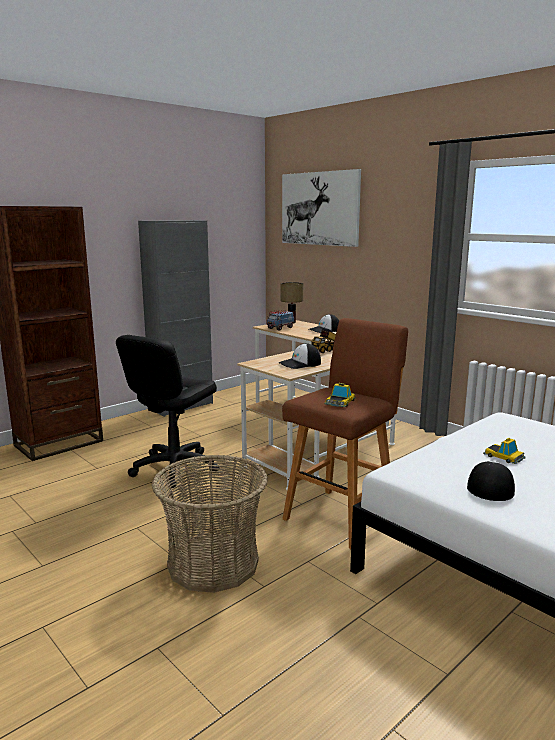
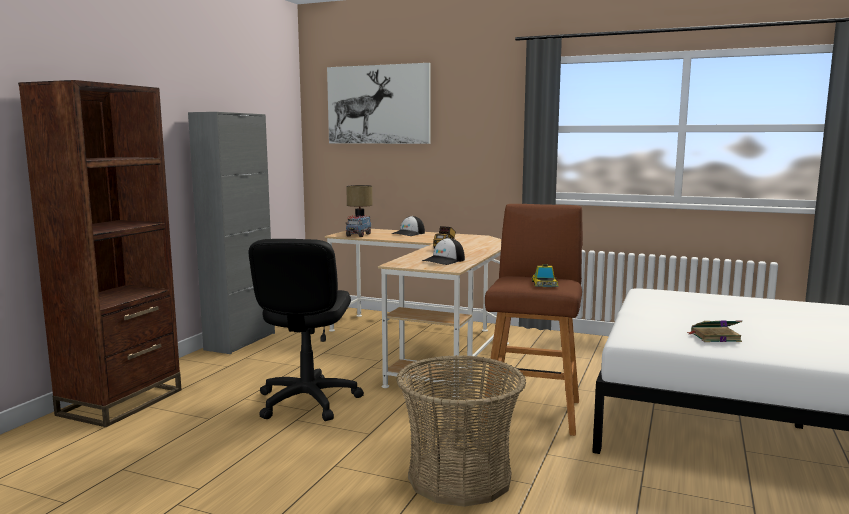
camera: 25 degrees left, 5 degrees down
(490, 485) = (714, 337): cap -> book
(504, 456) = (690, 317): toy car -> none

